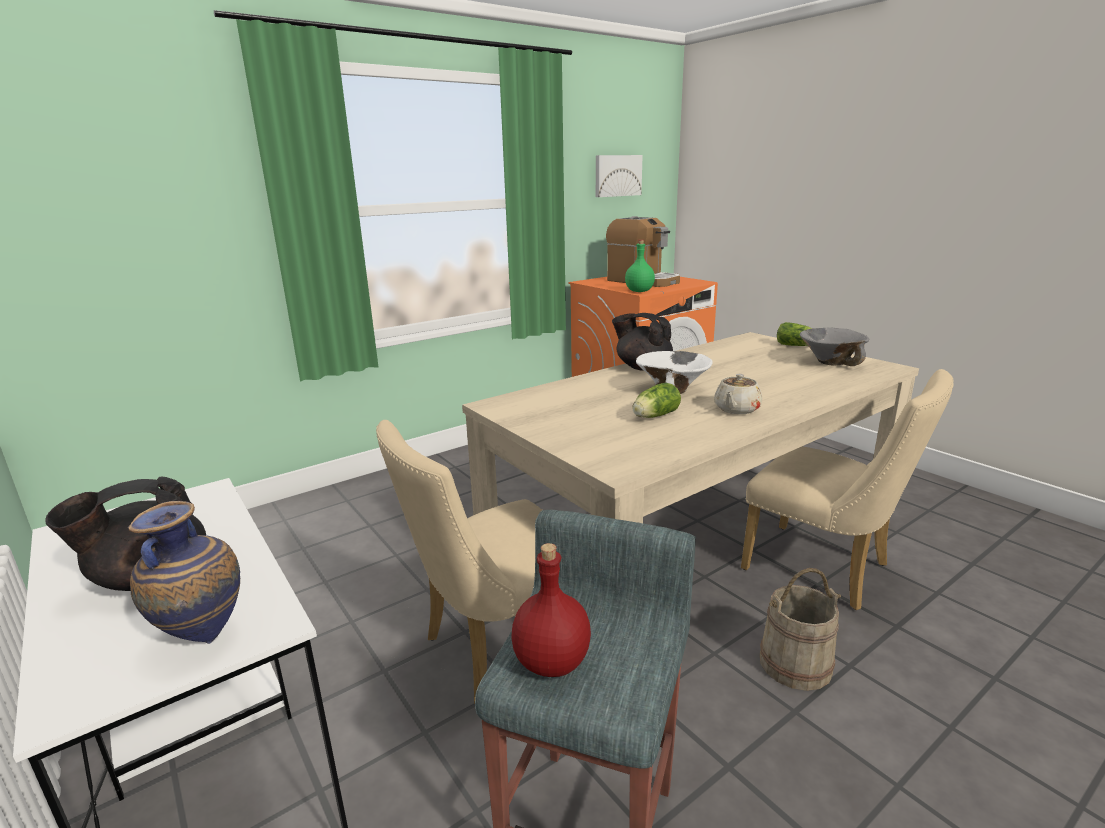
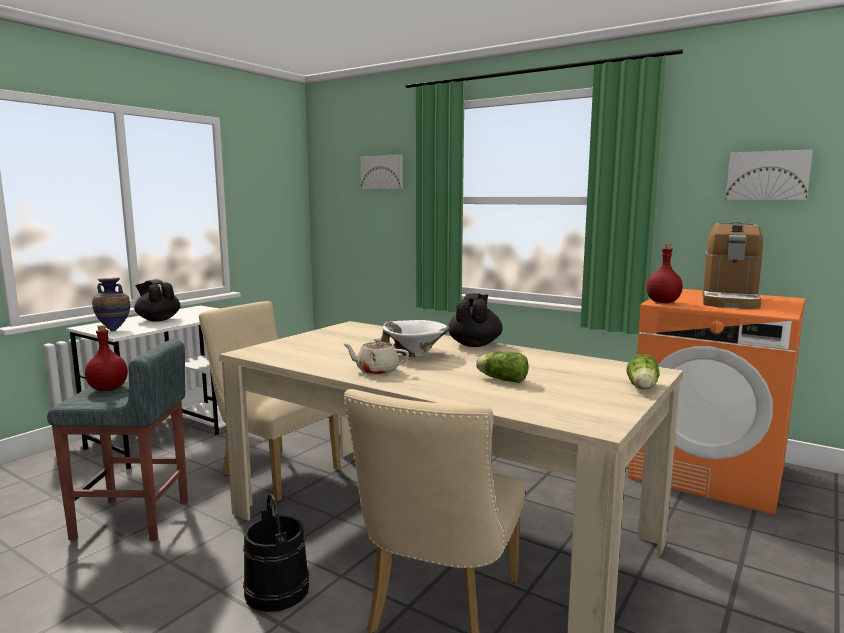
camera: 70 degrees right, 10 degrees down
(161, 170) = (382, 172): none -> picture
(640, 291) = (663, 302): green bottle -> red bottle
(654, 416) = (347, 353): lettuce -> lettuce (501, 379)
(795, 664) = (276, 590): beige bucket -> black bucket
(830, 362) = (580, 400): grey bowl -> none

